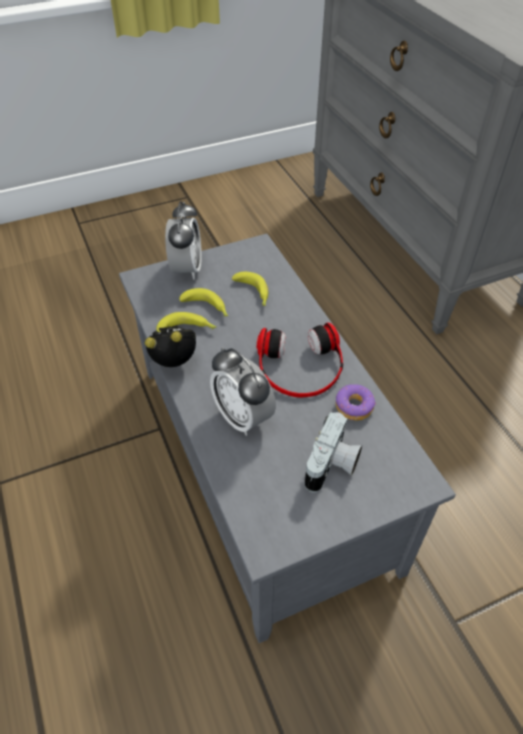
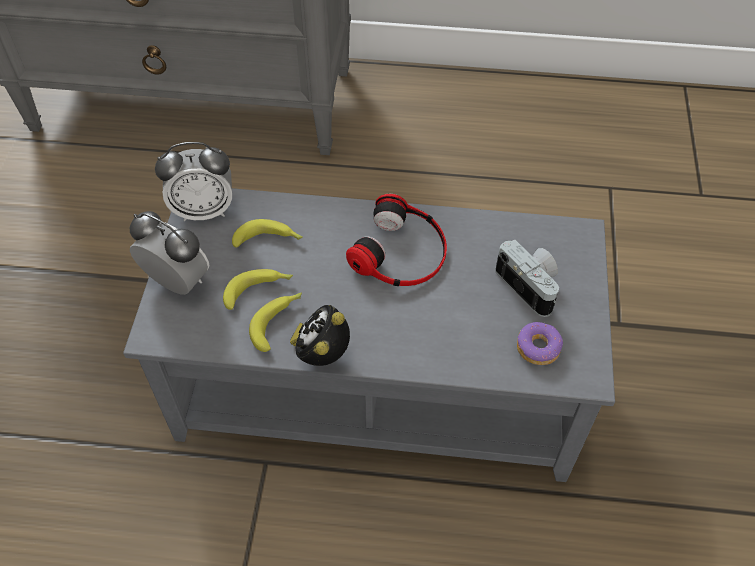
camera: 60 degrees left, 5 degrees up
(243, 417) = (433, 327): alarm clock -> alarm clock (204, 210)
(354, 407) = (476, 236): donut -> donut (538, 348)

